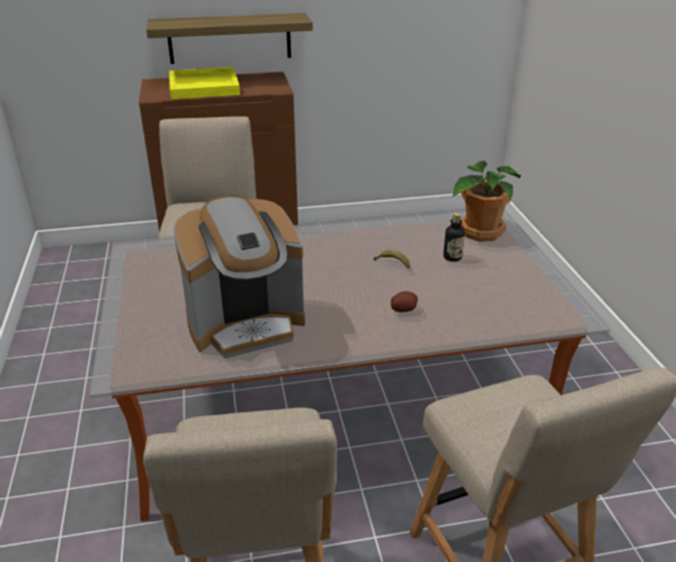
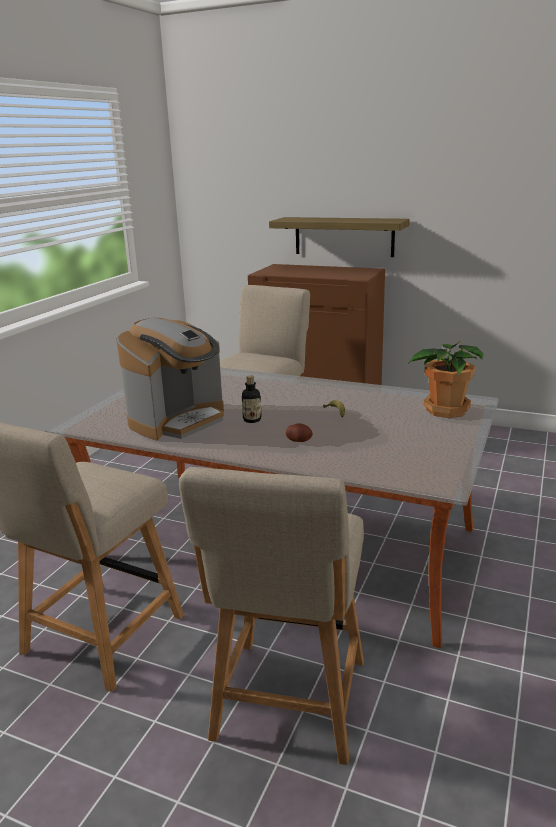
camera: 35 degrees right, 10 degrees down
(204, 86) = (308, 271): yellow tray -> none
(246, 324) = (178, 420): coffee machine -> coffee machine turned 60 degrees counterclockwise
(452, 257) = (392, 420): bottle -> bottle (252, 420)

